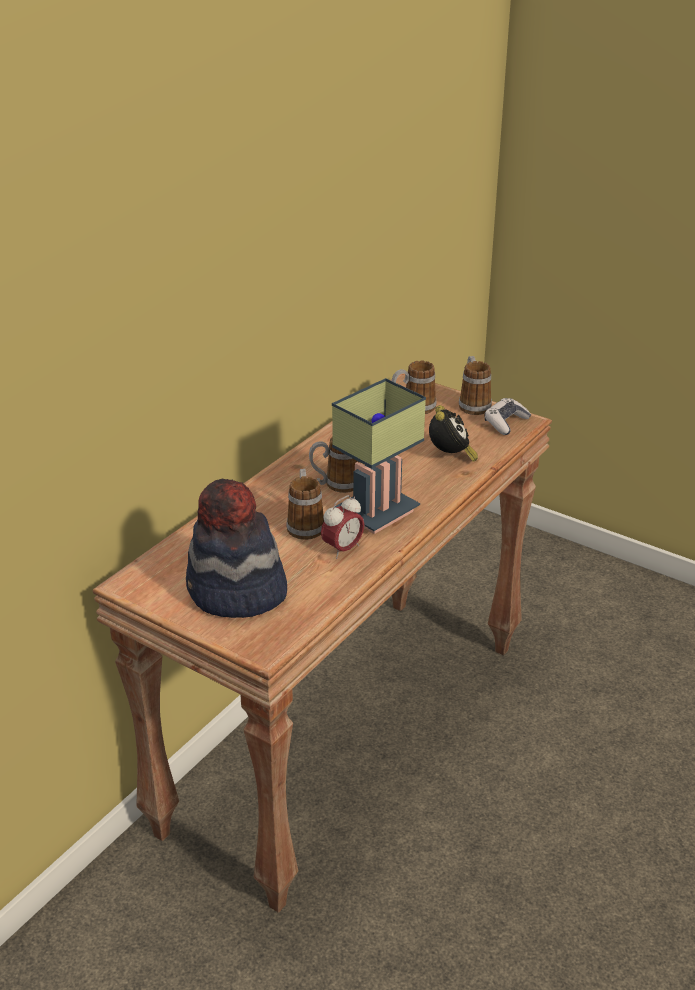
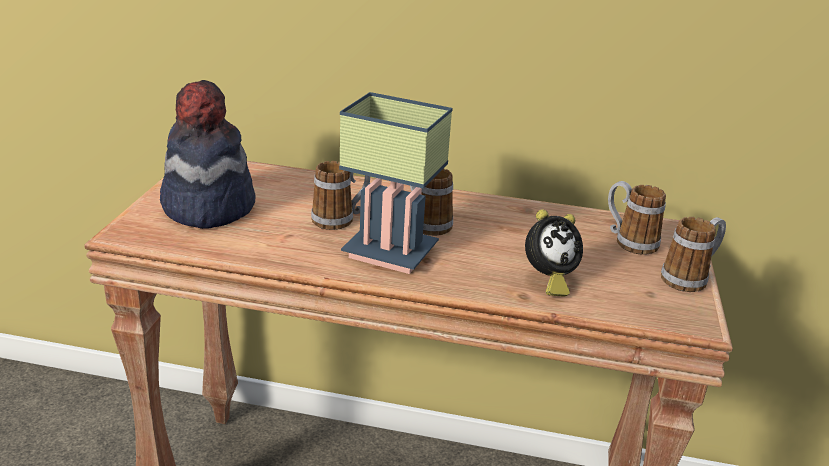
camera: 65 degrees right, 5 degrees down
(342, 549) = (308, 245): alarm clock -> none
(505, 423) = (673, 309): game controller -> none

